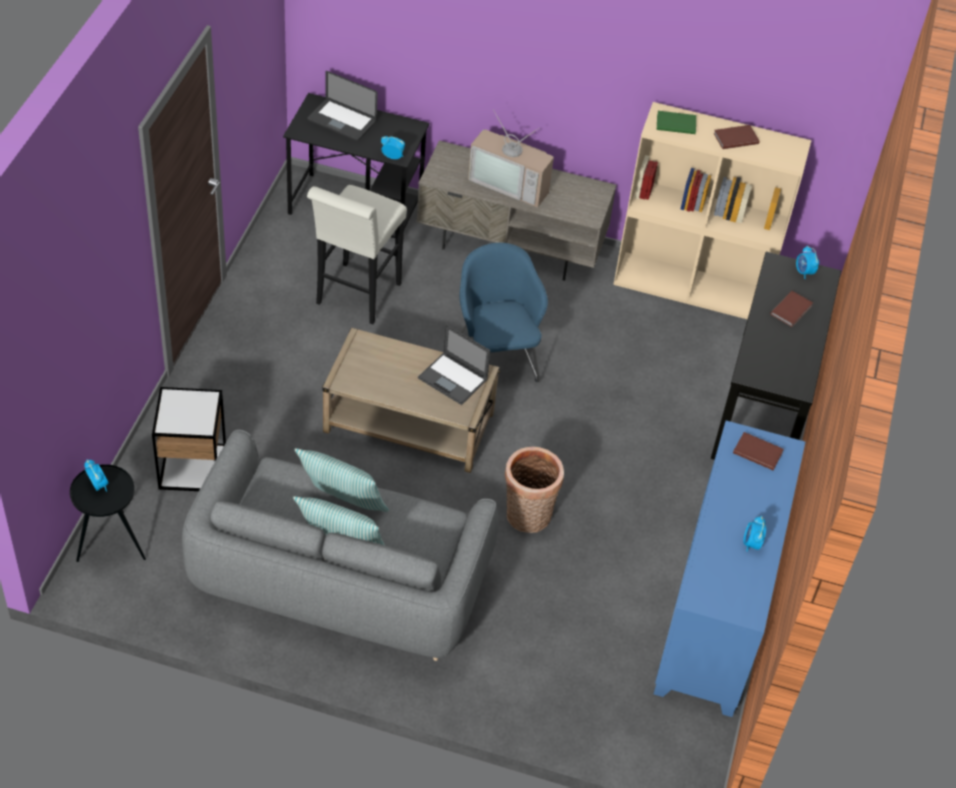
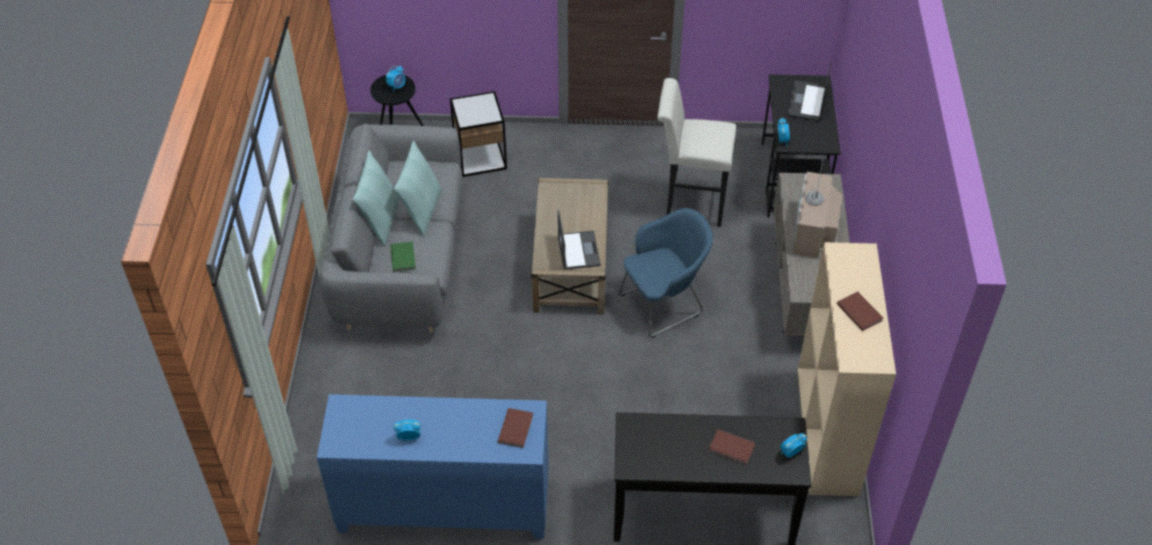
camera: 80 degrees right, 0 degrees up
(453, 379) = (578, 250): laptop -> laptop turned 150 degrees clockwise
(527, 518) = (500, 358): basket -> none
(675, 123) = (854, 264): green book -> green book (404, 257)

